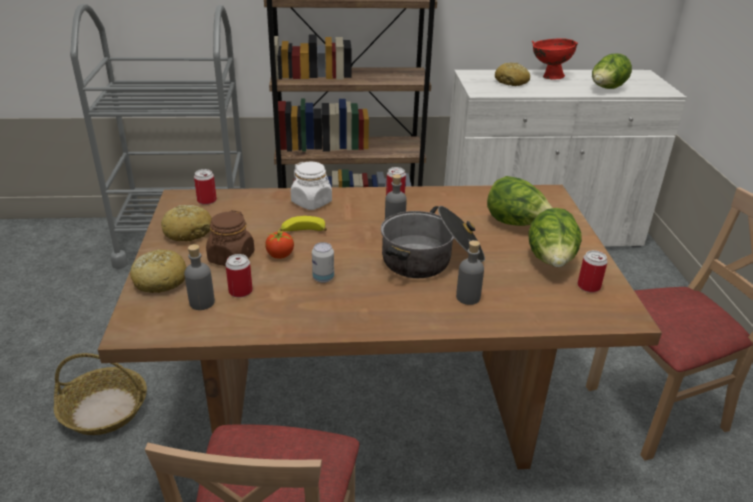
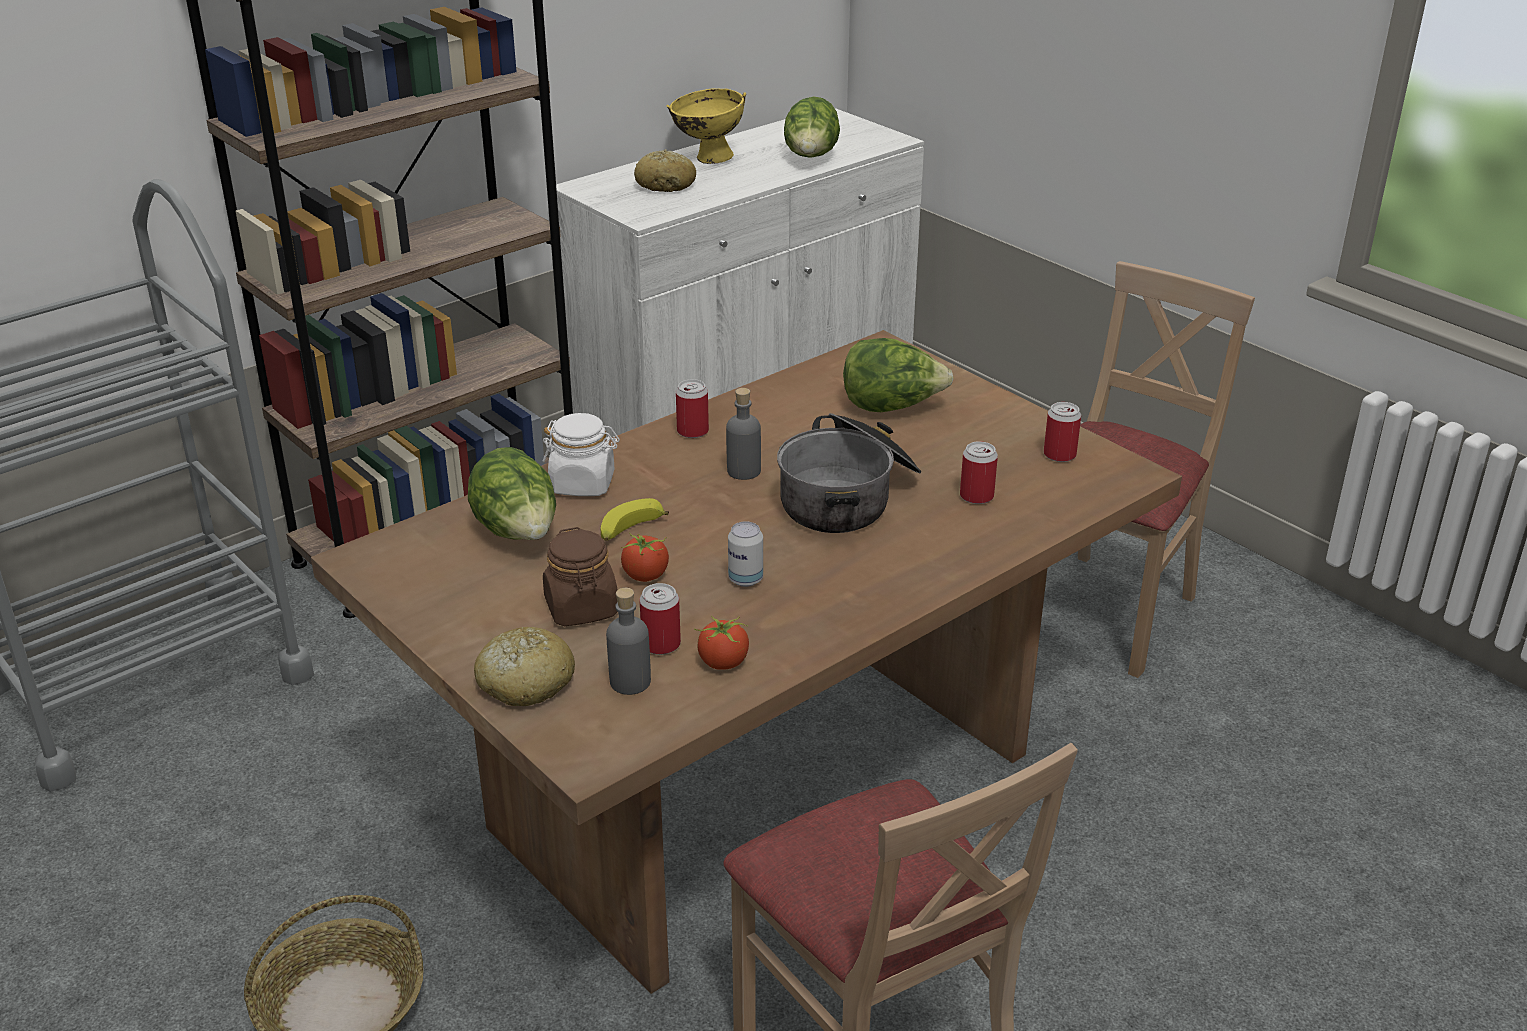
camera: 35 degrees left, 0 degrees up
(188, 232) = (459, 601): bread -> none
(207, 200) = (415, 545): can -> can (976, 496)
(255, 314) = (723, 663): none -> tomato
(468, 297) = (947, 525): grey bottle -> none
(548, 76) = (706, 158): red bowl -> yellow bowl
(551, 261) = (987, 441): lettuce -> lettuce (518, 534)

